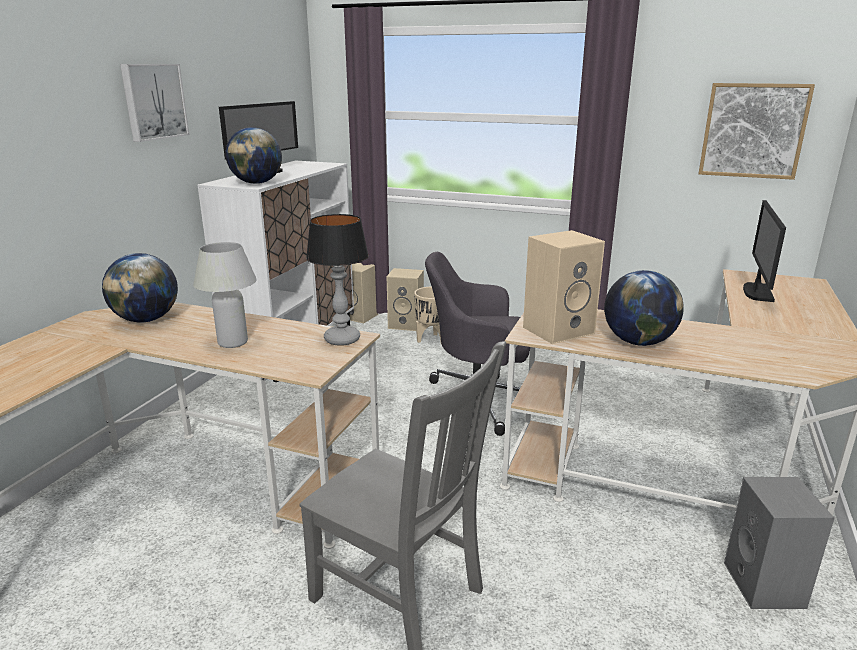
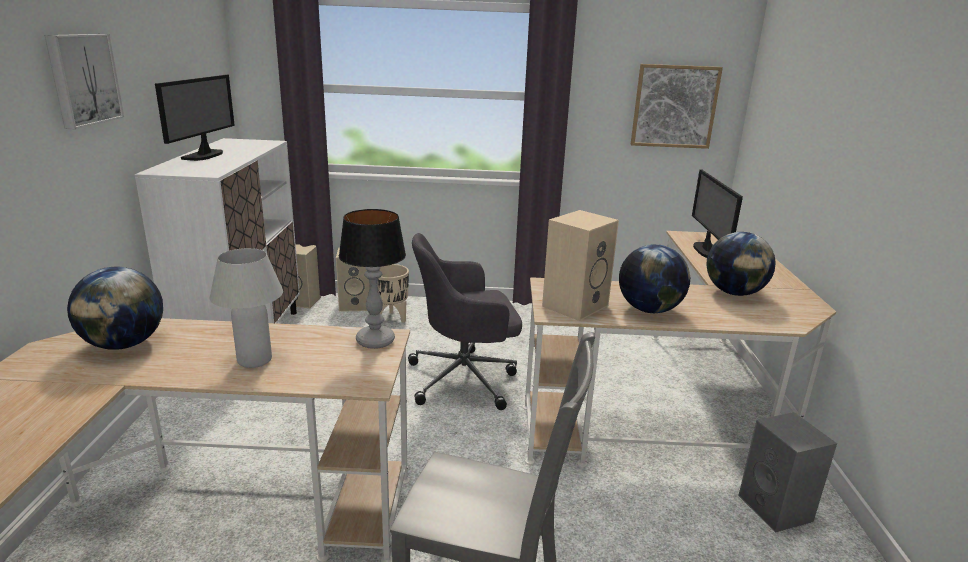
camera: 20 degrees left, 0 degrees up
(257, 183) = (208, 169): globe -> globe (734, 292)

